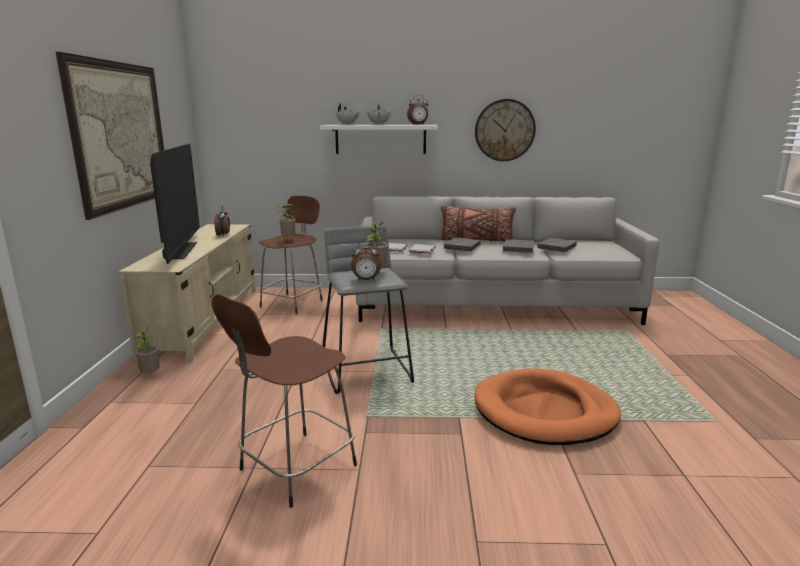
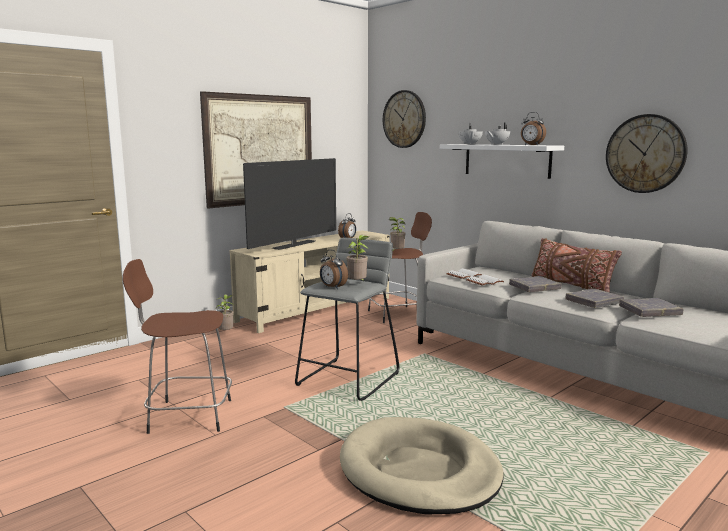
camera: 45 degrees right, 5 degrees down
(250, 98) = (404, 119): none -> wall clock
(545, 412) = (419, 471): orange dog bed -> beige dog bed

